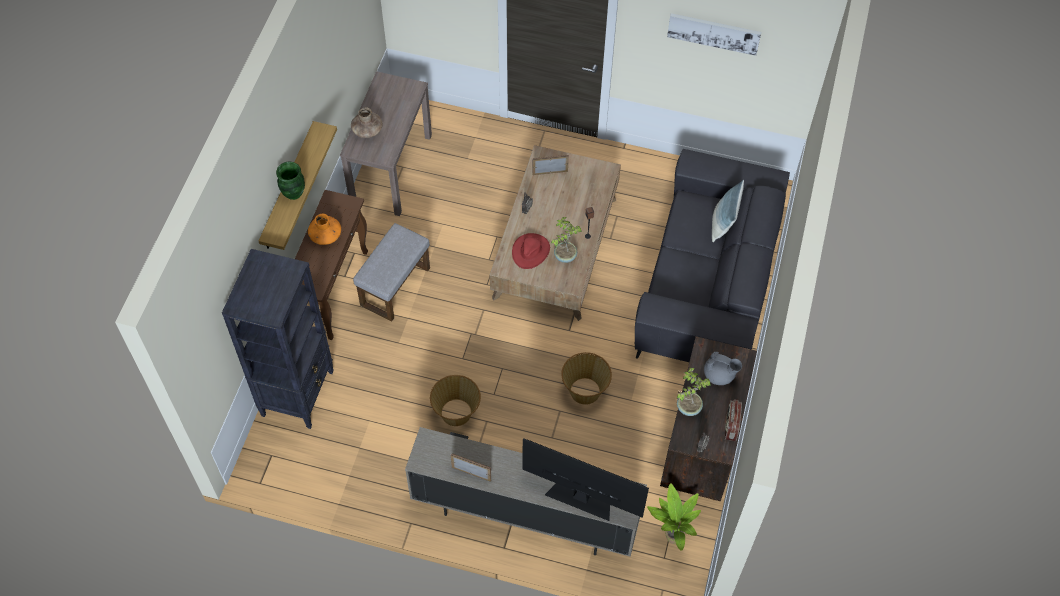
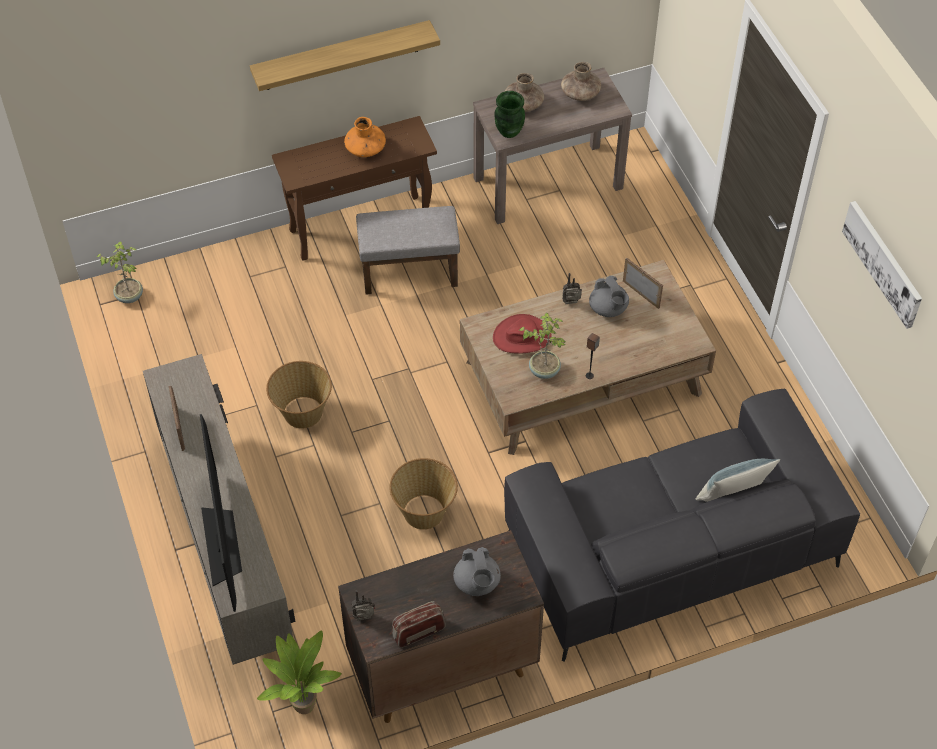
camera: 55 degrees right, 5 degrees down
(293, 193) = (327, 57): green vase -> green vase (508, 131)
(298, 393) = (221, 272): black bookcase -> none
(386, 96) = (580, 93): none -> brown vase
(547, 195) = (608, 309): none -> grey teapot
(688, 407) = (408, 575): potted plant -> potted plant (129, 295)

